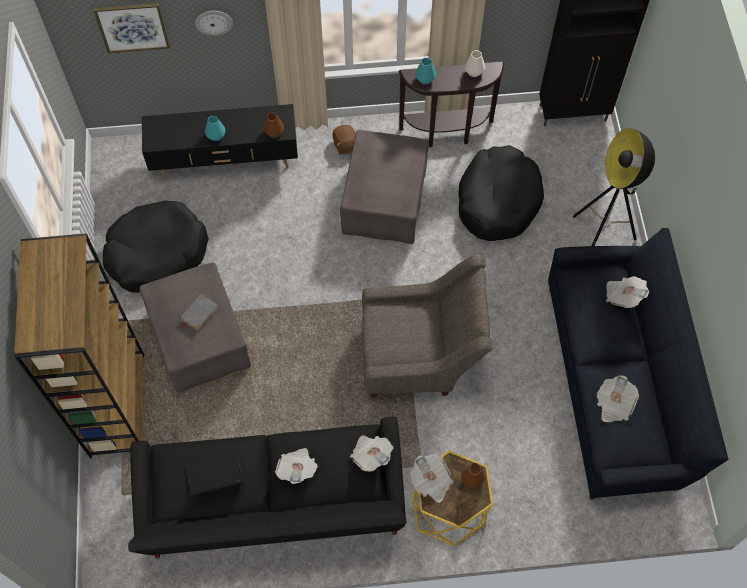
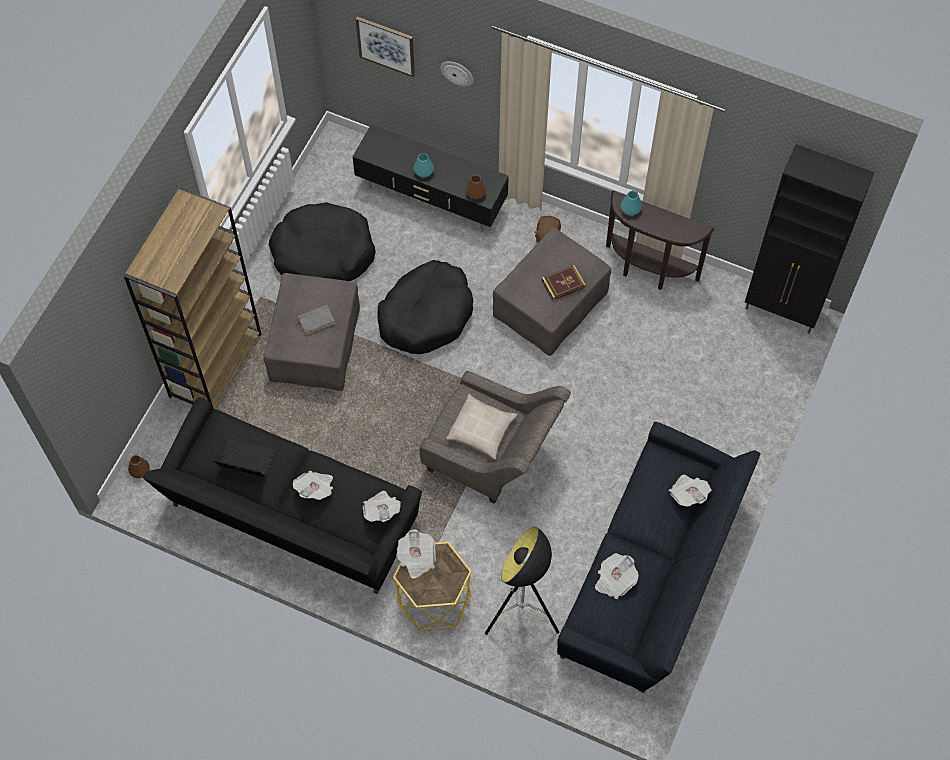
camera: 30 degrees right, 0 degrees up
(399, 172) = (563, 284): none -> book
(411, 334) = (481, 430): none -> beige pillow
(472, 478) = (452, 574): brown vase -> brown vase (140, 471)
(474, 72) = (679, 224): white vase -> none
(498, 200) = (654, 356): black dog bed -> black dog bed (426, 314)
(599, 241) = (724, 441): floor lamp -> floor lamp (521, 615)

